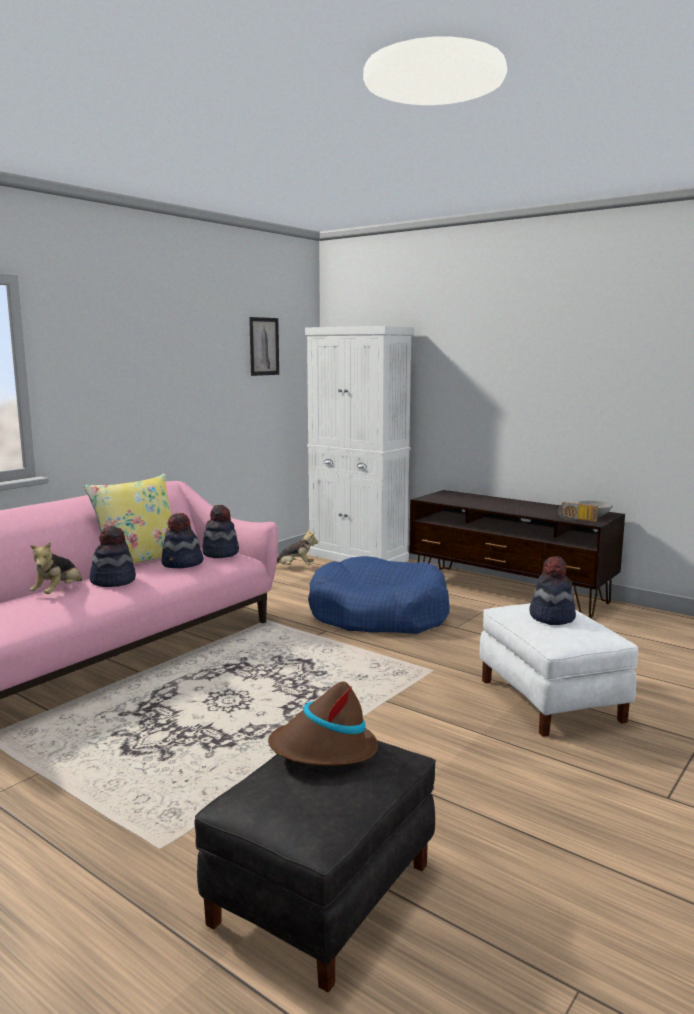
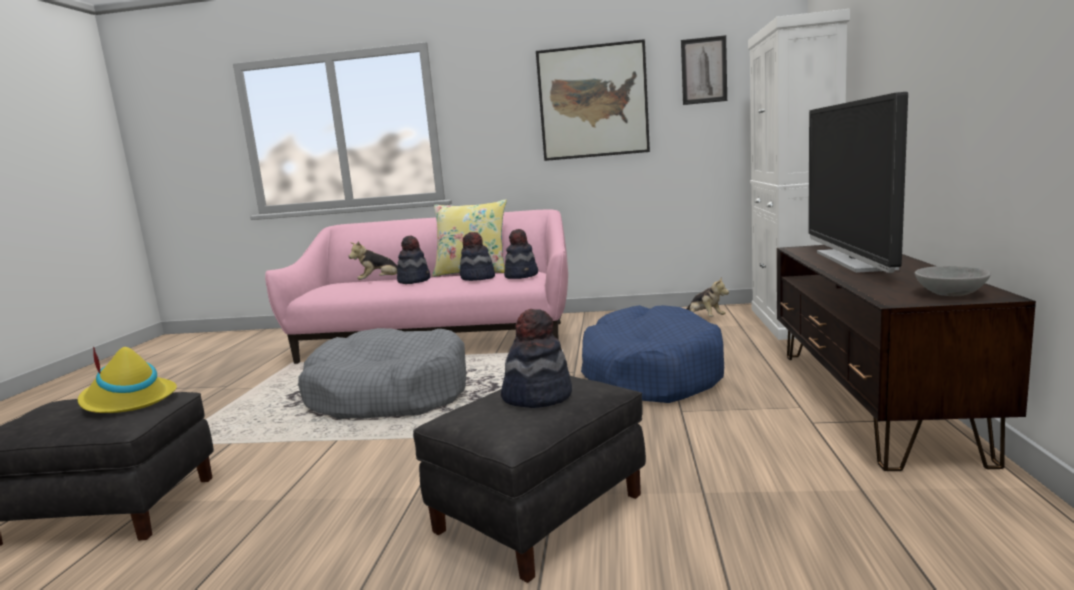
camera: 60 degrees right, 0 degrees up
(185, 367) = (593, 102): none -> picture
(236, 704) = (389, 395): none -> grey dog bed
(324, 750) = (127, 401): brown hat -> yellow hat
(489, 503) = (853, 261): none -> television
(551, 700) = (540, 514): white ottoman -> black ottoman
(576, 519) = (888, 294): radio -> none

